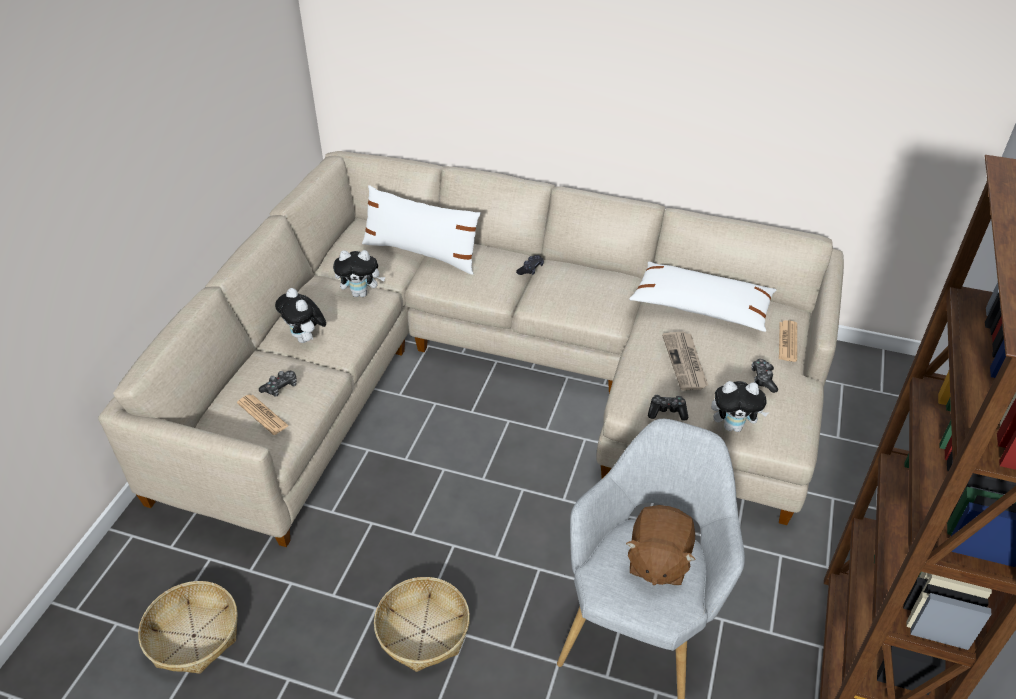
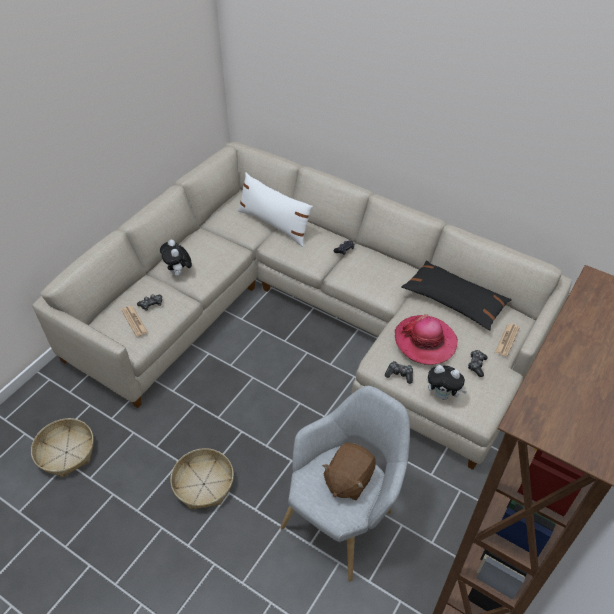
camera: 15 degrees right, 5 degrees up
(361, 293) = (225, 247): plush toy -> none
(685, 362) = (425, 341): newspaper -> hat
(701, 306) = (454, 301): white pillow -> black pillow

